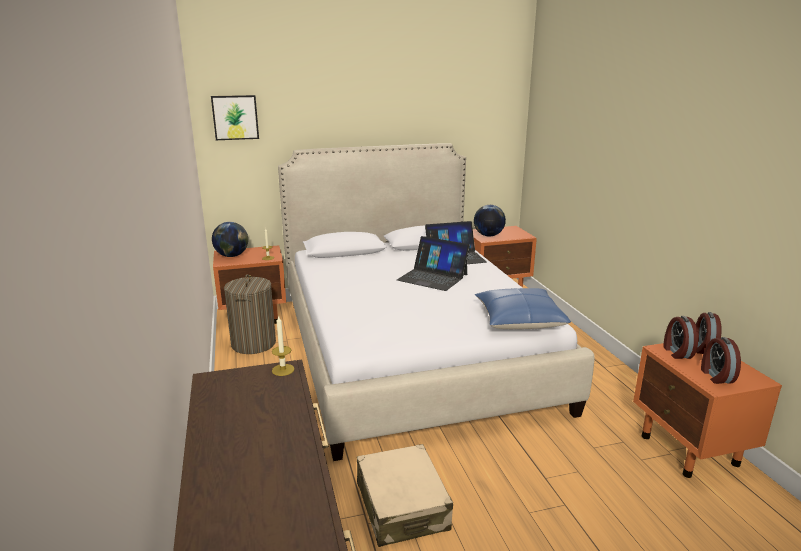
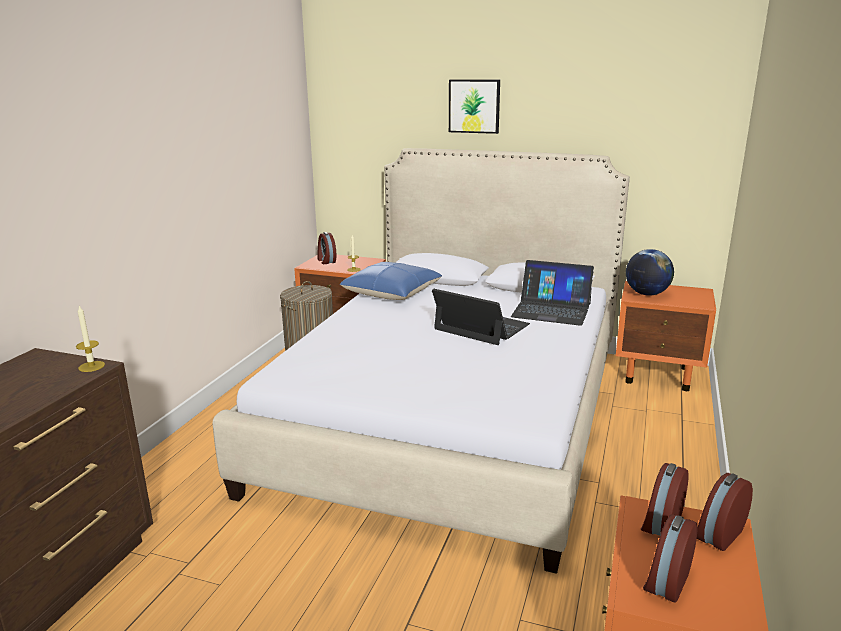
camera: 35 degrees right, 0 degrees up
(232, 256) = (326, 261): globe -> alarm clock
(235, 117) = (350, 106): picture -> picture (474, 106)
(402, 506) = (227, 573): beige suitcase -> none
(432, 277) = (481, 327): laptop -> laptop turned 150 degrees clockwise
(519, 320) = (499, 404): blue pillow -> blue pillow (391, 292)

